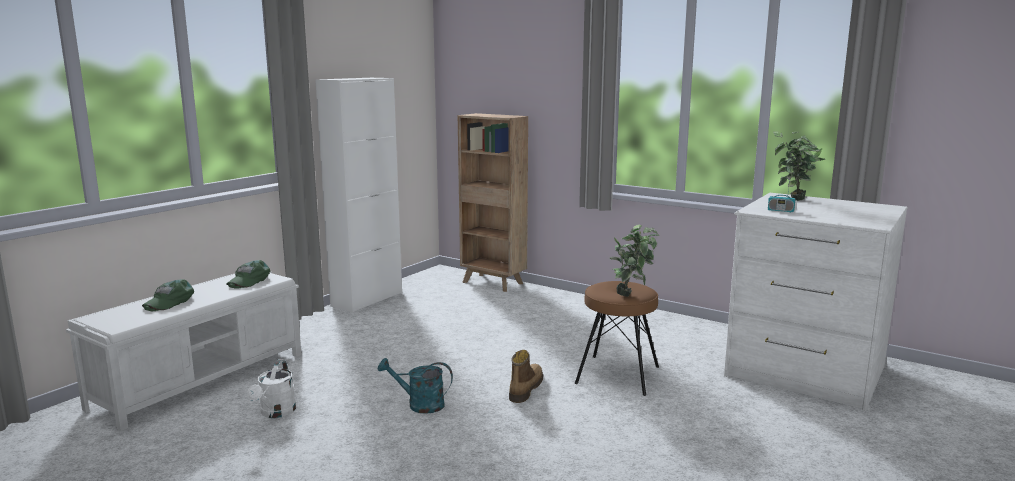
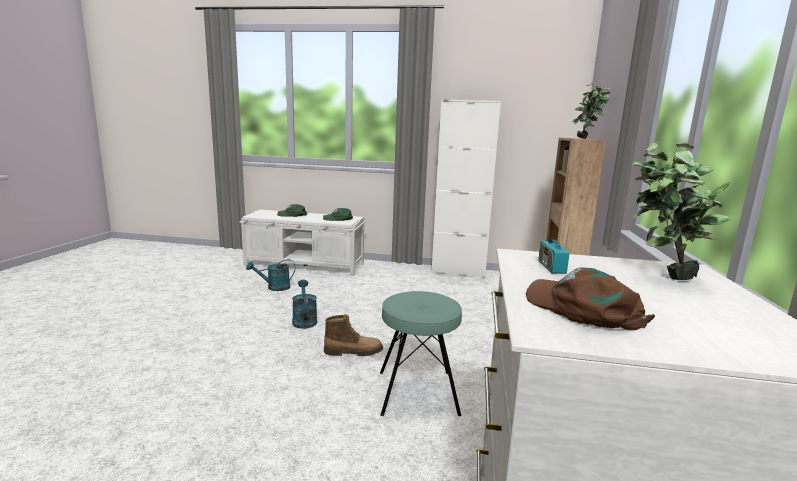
camera: 65 degrees right, 0 degrees up
(275, 413) = (274, 287): white watering can -> turquoise watering can
(617, 375) = (417, 392): brown stool -> turquoise stool
(633, 295) = (408, 308): potted plant -> potted plant (587, 138)
(847, 217) = (583, 309): none -> brown cap

